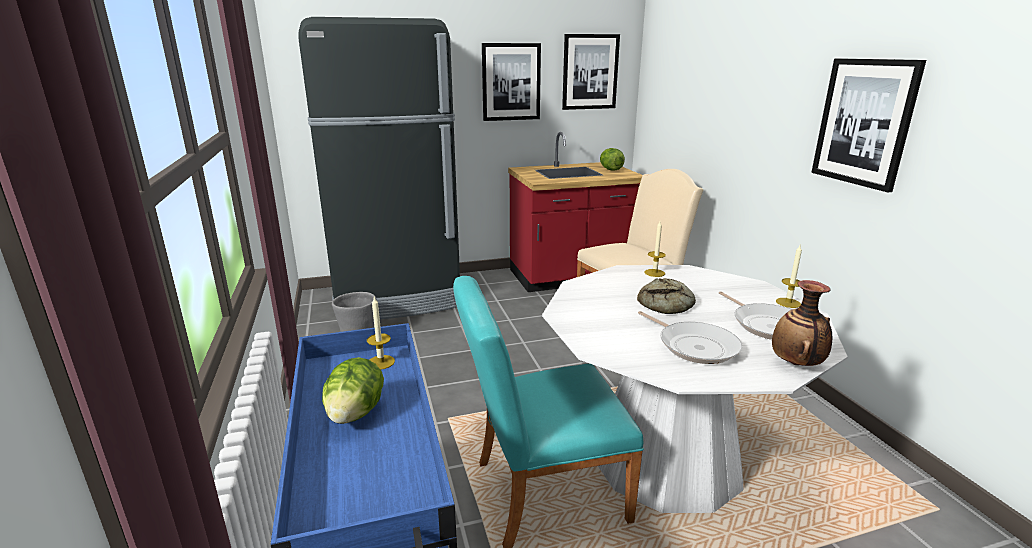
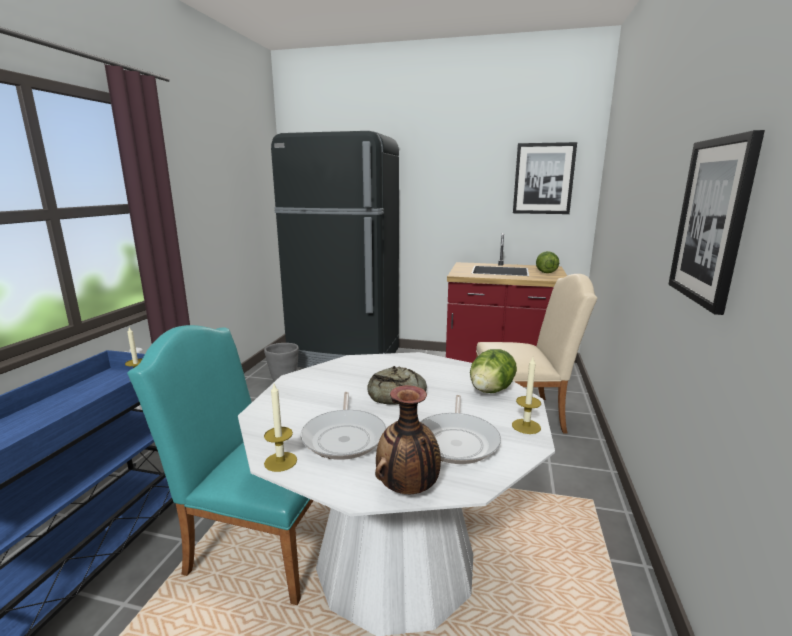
camera: 30 degrees right, 5 degrees down
(355, 414) = (62, 409): lettuce -> lettuce (490, 390)
(511, 82) = (463, 187): picture -> none
(654, 273) = (439, 365): candle -> candle (280, 461)

